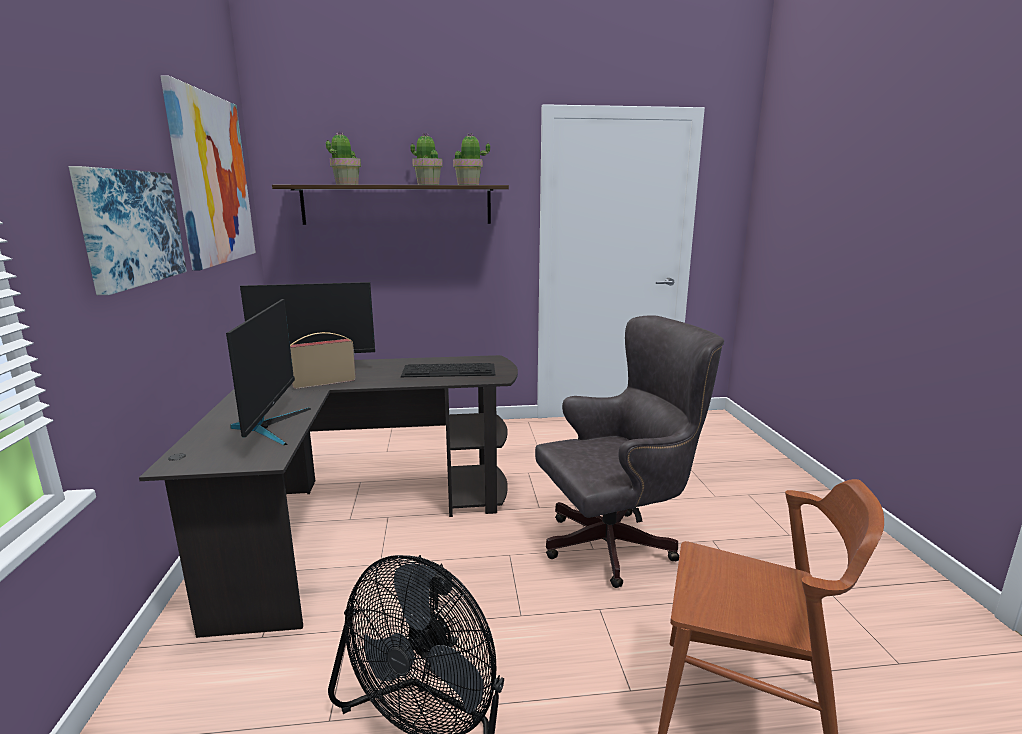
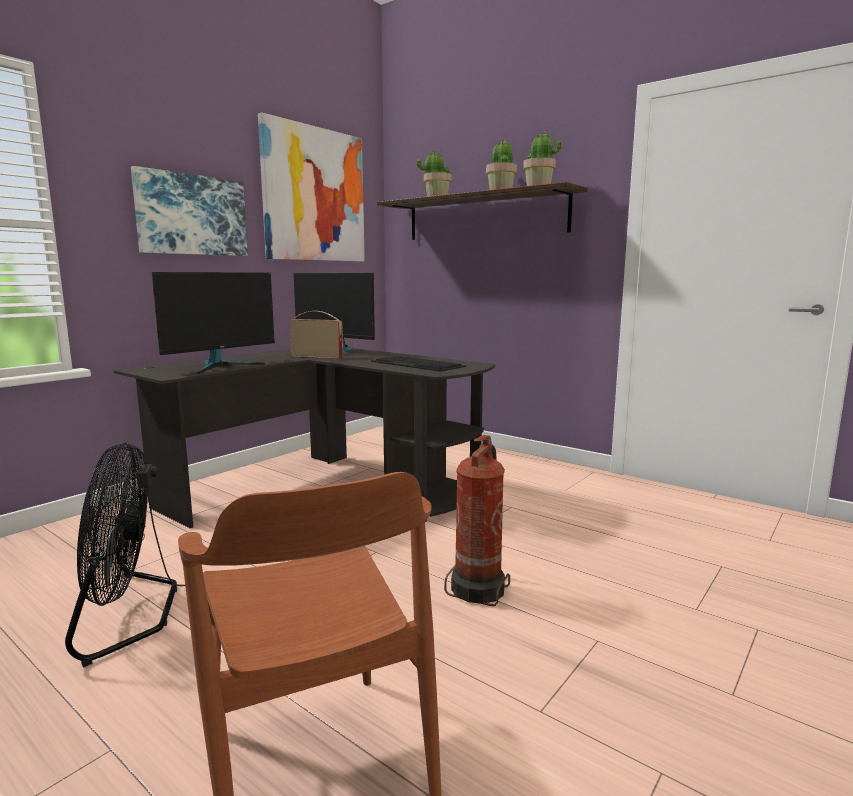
camera: 45 degrees right, 5 degrees down
(616, 544) = (480, 589): grey office chair -> fire extinguisher

